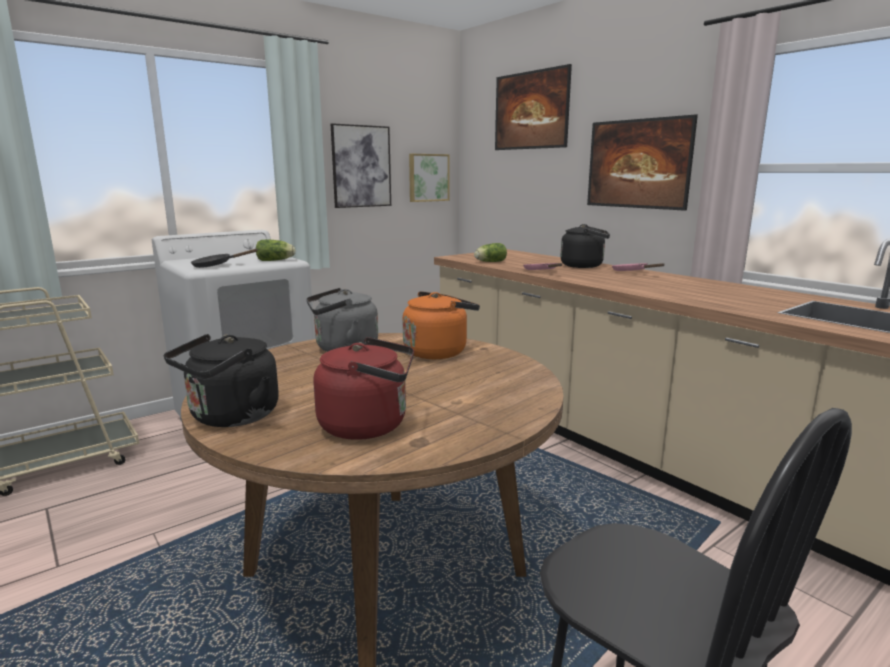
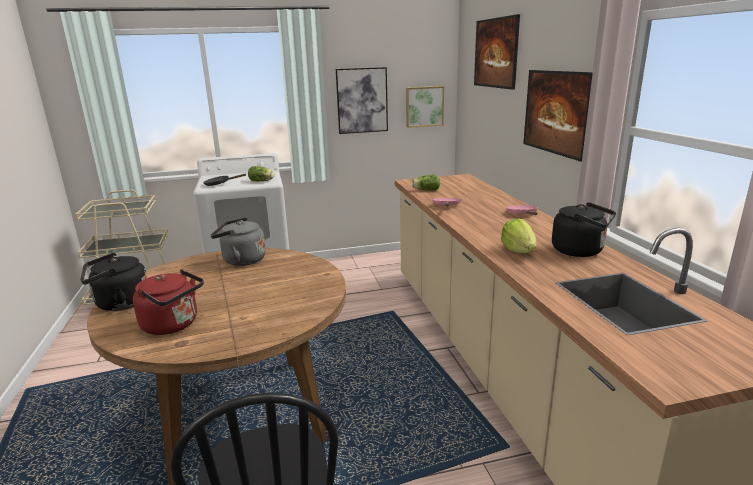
camera: 25 degrees right, 5 degrees up
(438, 352) = (293, 272): orange kettle -> none
(584, 266) = (495, 202): black kettle -> black kettle (580, 251)
(693, 295) = (519, 251): none -> lettuce

